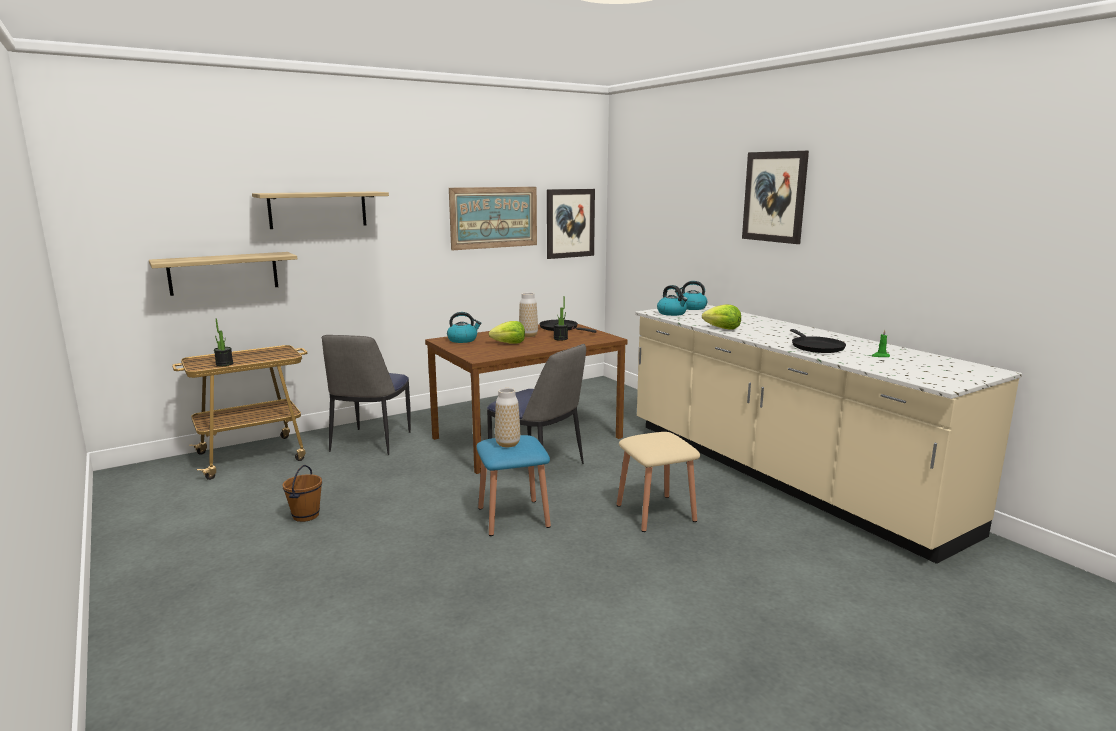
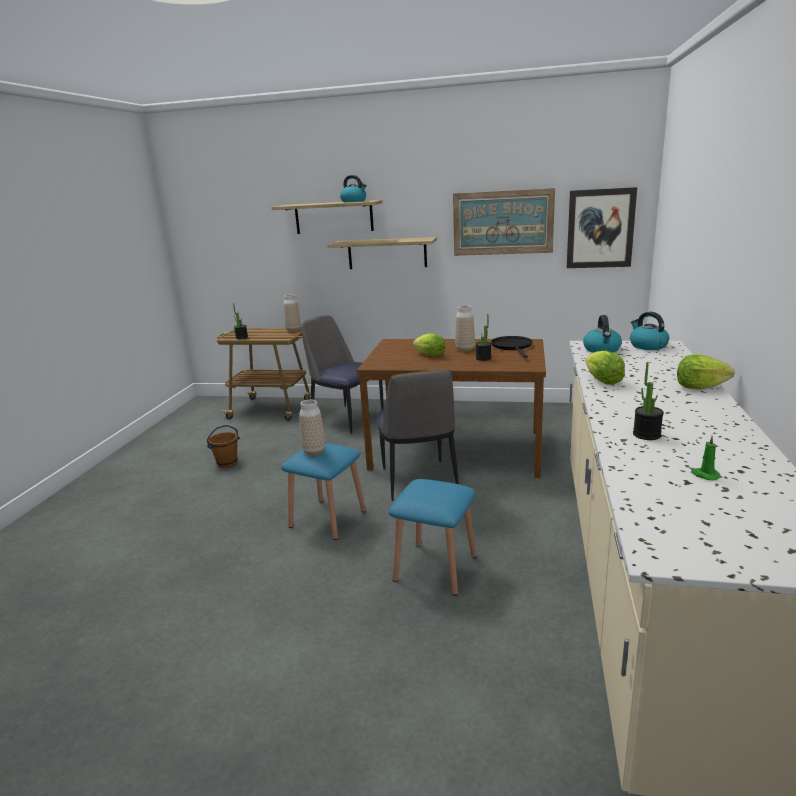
camera: 45 degrees right, 5 degrees up
(223, 273) = (267, 268): shelf -> shelf (387, 253)
(277, 348) = (293, 330): none -> vase
(370, 443) = (345, 419): chair -> chair turned 75 degrees clockwise
(463, 340) = (405, 345): kettle -> kettle (354, 201)
(655, 513) = (435, 568): beige stool -> blue stool
(774, 197) = (744, 202): picture -> none
(776, 323) = (700, 387): none -> lettuce
(815, 347) = (646, 435): black frying pan -> potted plant

